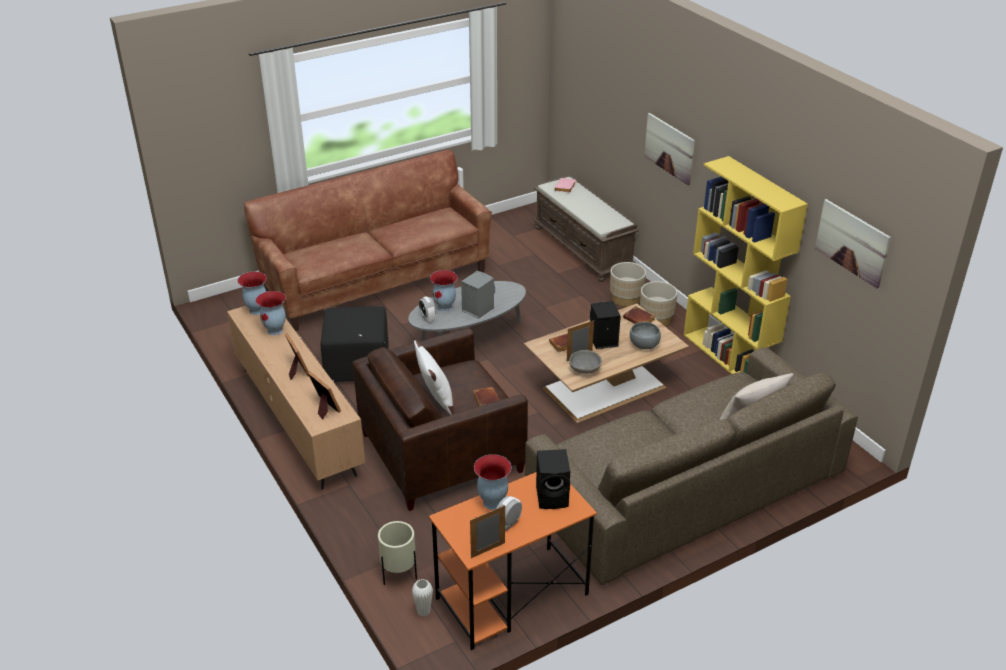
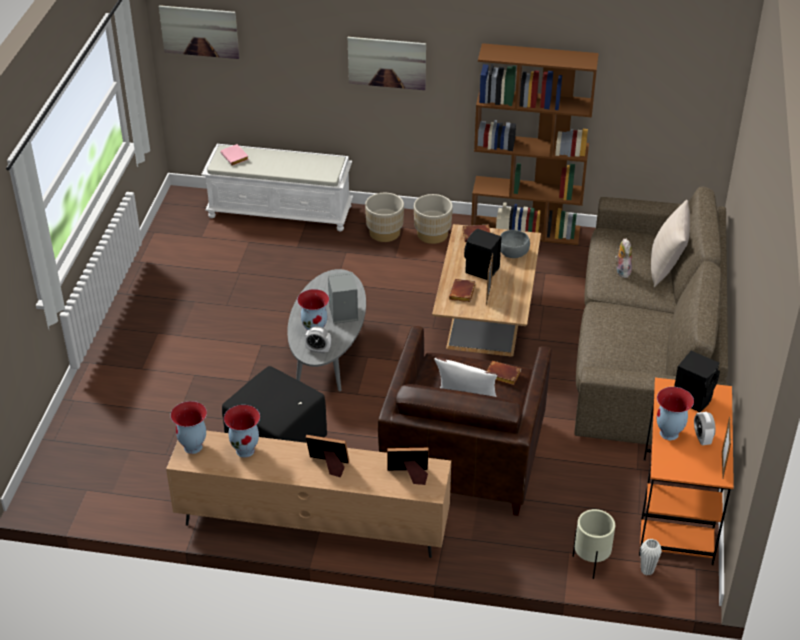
camera: 50 degrees left, 5 degrees up
(376, 282) = (156, 361): brown sofa -> none
(583, 249) = (281, 211): brown bench -> white bench
(584, 369) = (508, 302): grey bowl -> none
(703, 406) = (621, 271): none -> plush toy
(728, 357) = (526, 230): yellow bookcase -> brown bookcase
(852, 242) = (658, 68): picture -> picture (199, 31)

